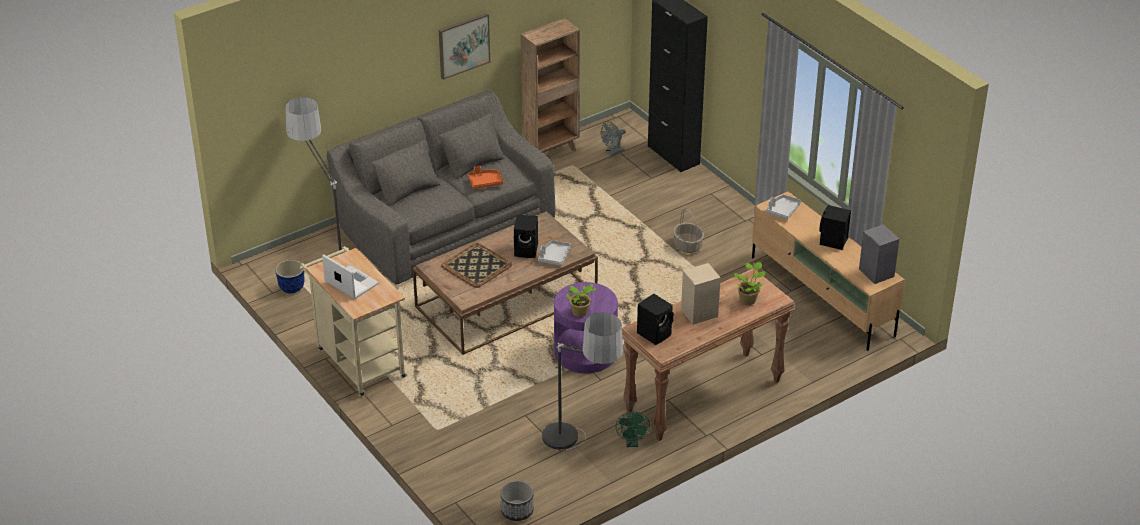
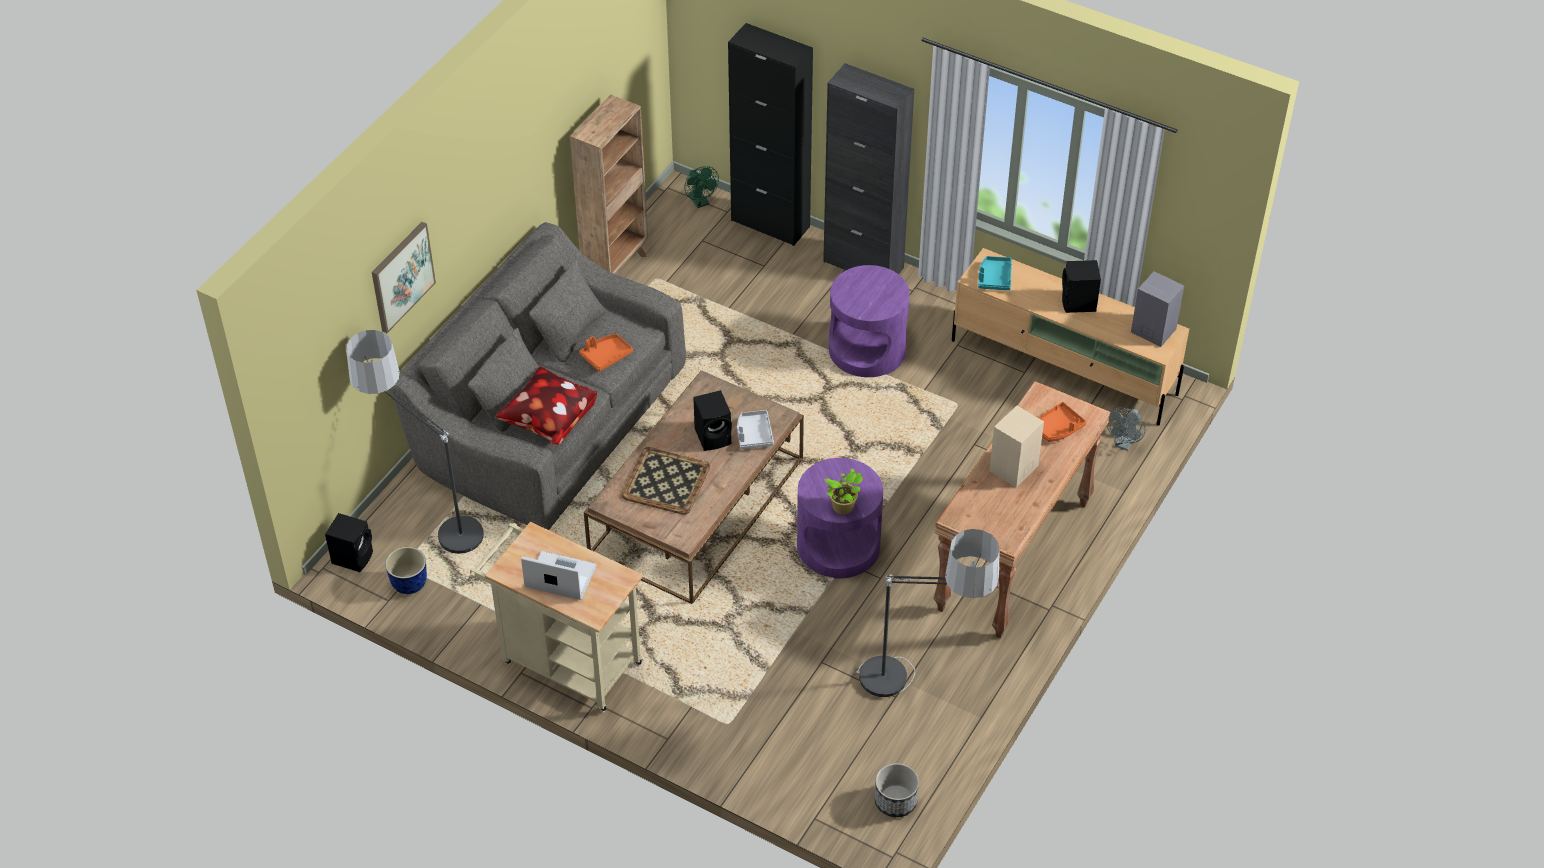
camera: 25 degrees left, 10 degrees up
(421, 207) = (548, 421): none -> pillow
(463, 45) = (512, 178): picture -> picture (401, 276)
(612, 152) = (693, 243): grey fan -> grey fan (1124, 444)
(632, 443) = (971, 653): green fan -> green fan (700, 202)
(655, 333) = (980, 516): black speaker -> black speaker (353, 556)
(688, 246) = (867, 349): basket -> purple side table
(721, 196) = (863, 264): none -> black cabinet
(748, 299) = (1057, 428): potted plant -> orange tray
(782, 210) = (994, 278): grey tray -> turquoise tray

